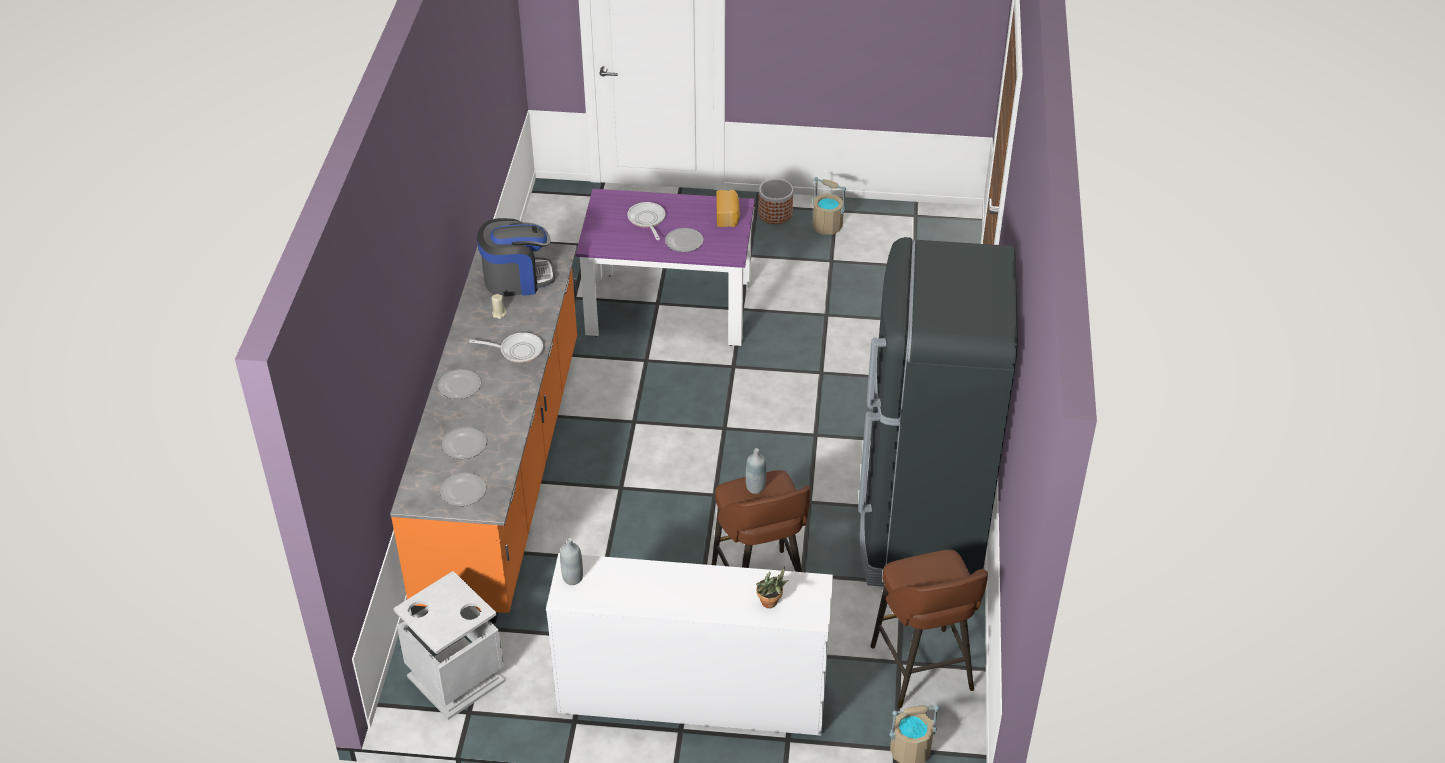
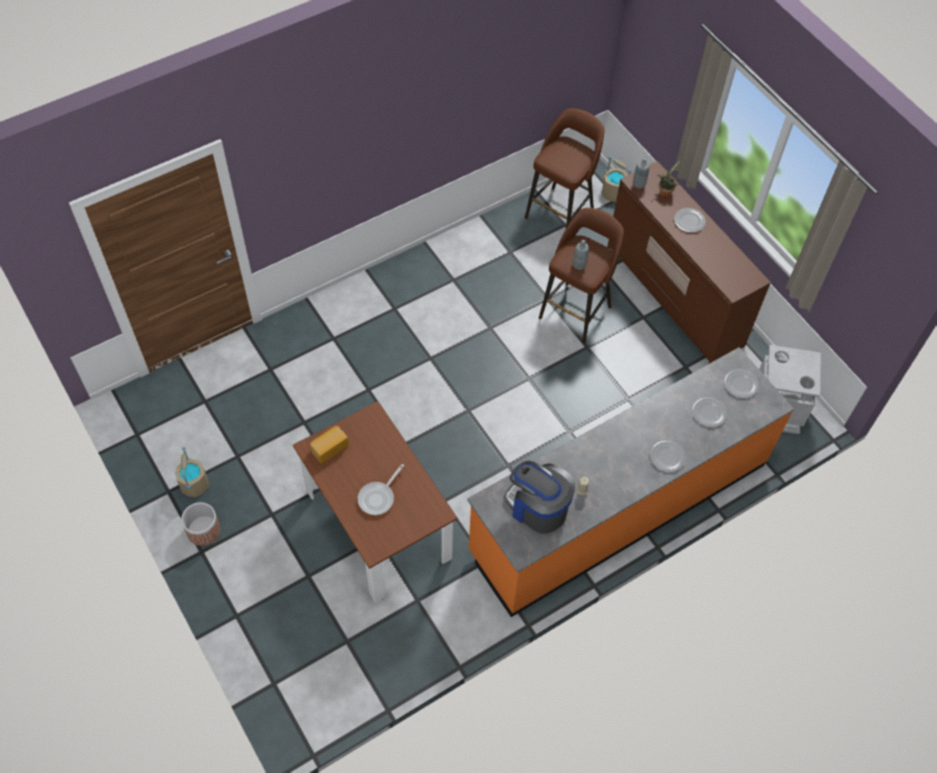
camera: 130 degrees left, 15 degrees up
(517, 350) = (605, 449): frying pan -> none
(572, 578) = (740, 284): grey bottle -> grey bottle (639, 184)
(669, 309) = (378, 525): purple dining table -> brown dining table
(684, 242) = (384, 455): plate -> plate (689, 221)
(691, 696) = (674, 296): white dresser -> brown dresser
(921, 534) = (466, 262): black fridge -> none

